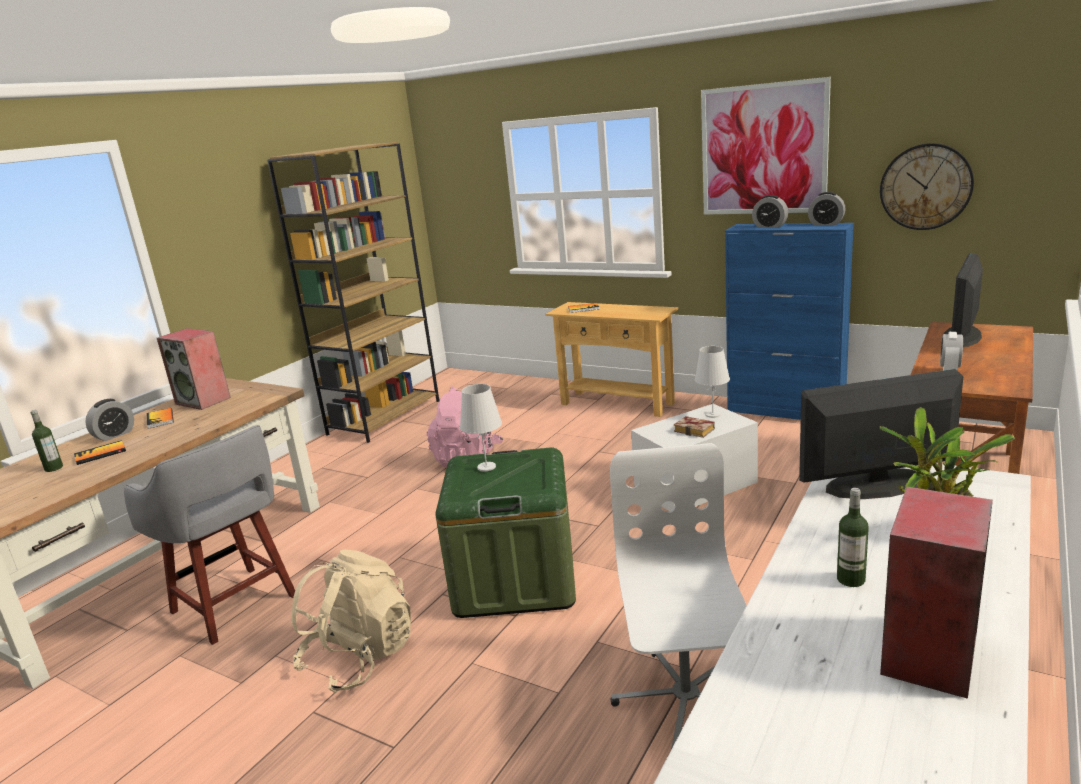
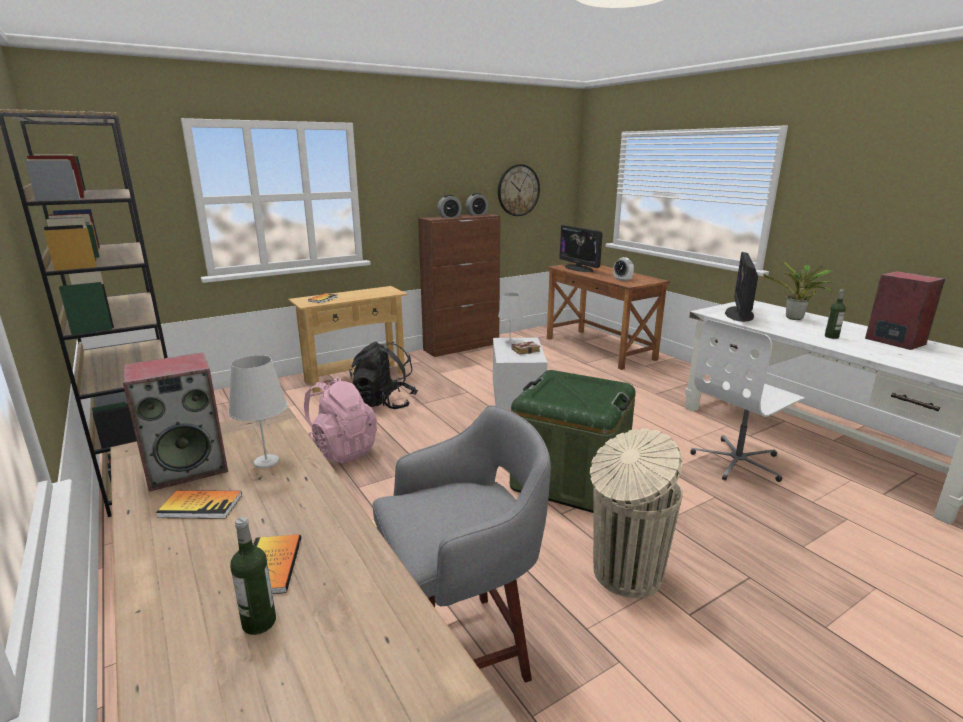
camera: 65 degrees left, 0 degrees up
(114, 435) = (193, 552): alarm clock -> none
(360, 658) = (625, 574): beige backpack -> beige trash can
(486, 467) = (555, 392): white table lamp -> white table lamp (266, 462)
(576, 437) = (384, 403): none -> black backpack
(684, 699) = (738, 462): white office chair -> white office chair turned 60 degrees counterclockwise
(763, 150) = (432, 163): picture -> none
(786, 411) = (462, 346): blue cabinet -> brown cabinet

